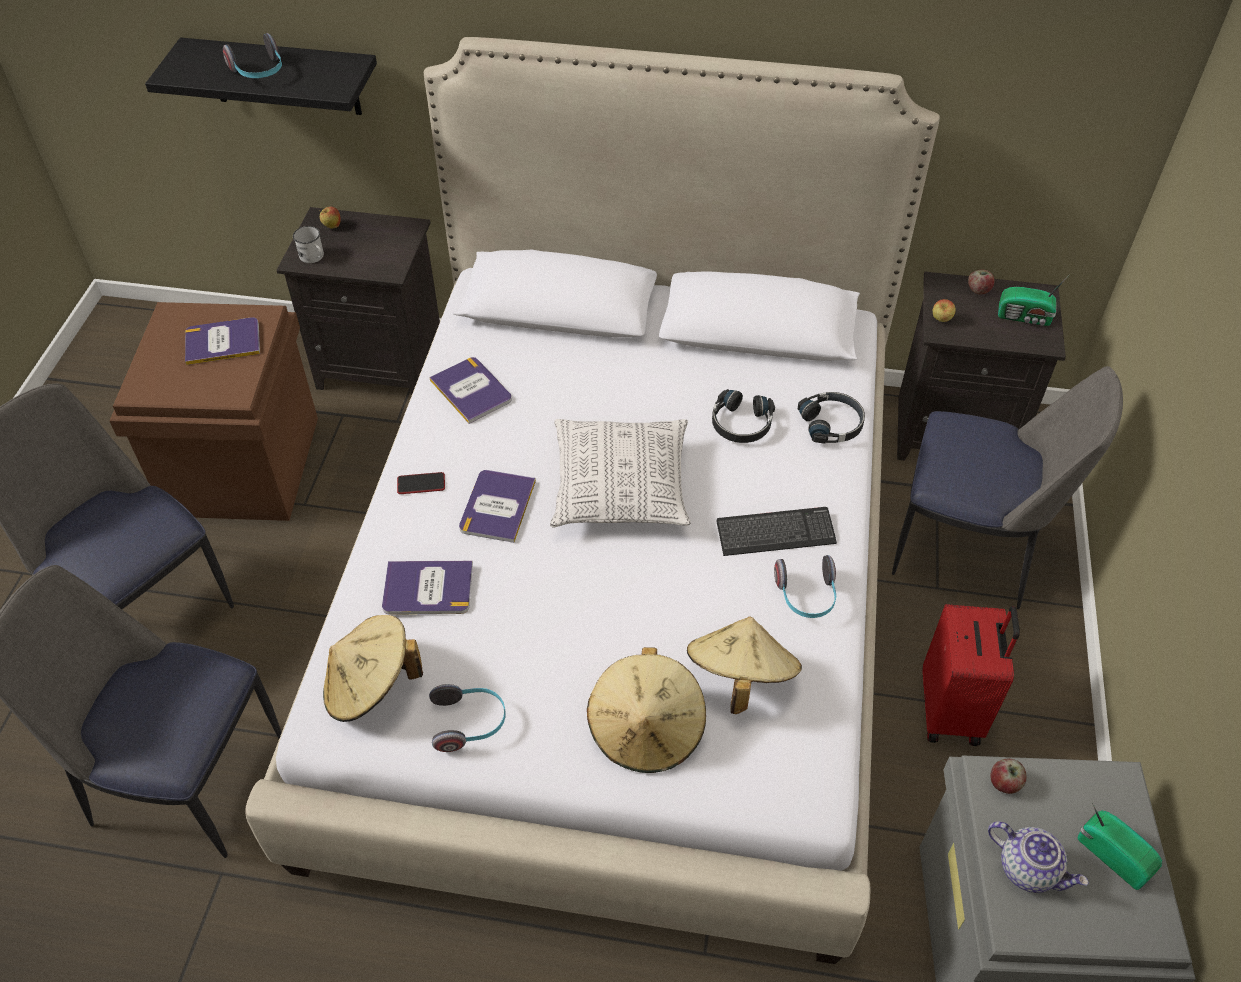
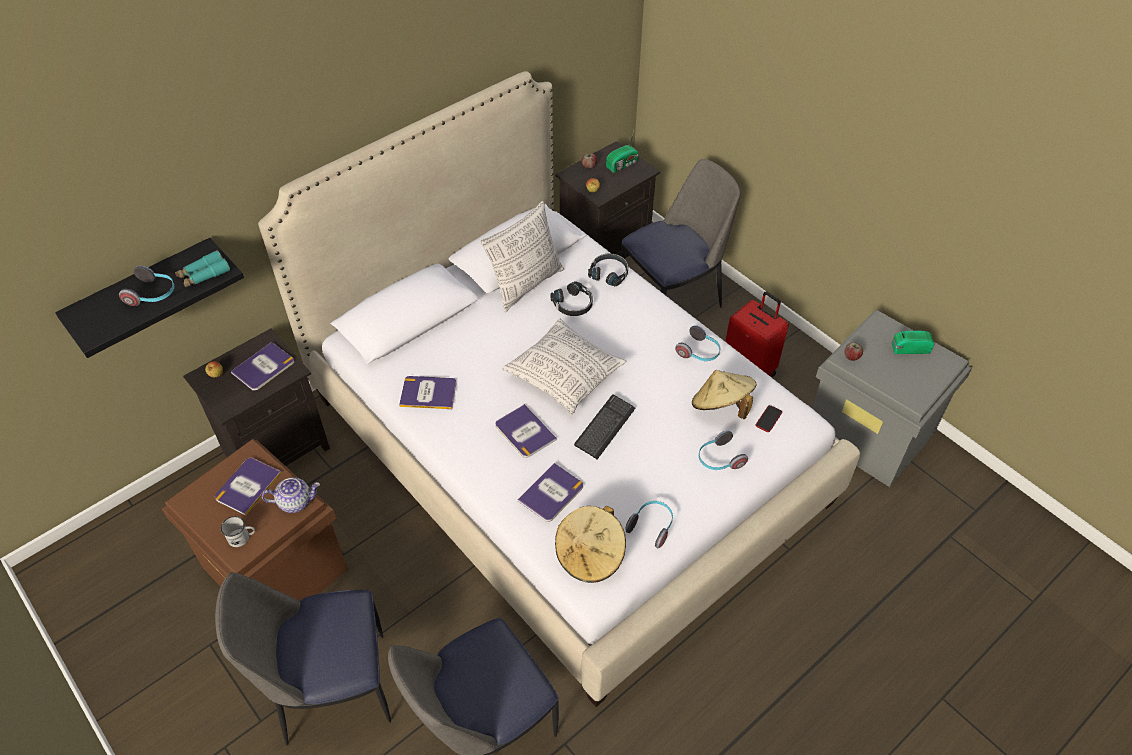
camera: 50 degrees left, 0 degrees up
(314, 257) = (234, 399): white mug -> white mug (242, 538)
(318, 83) = (204, 275): none -> turquoise binoculars
(374, 249) = (263, 367): none -> book
(421, 484) = (473, 455): phone -> phone (768, 419)
(646, 730) = (719, 459): beige hat -> headphones
(721, 364) = (526, 285): none -> pillow
(775, 533) = (653, 338): keyboard -> keyboard (605, 427)
(1028, 868) = (895, 378): teapot -> teapot (295, 501)

